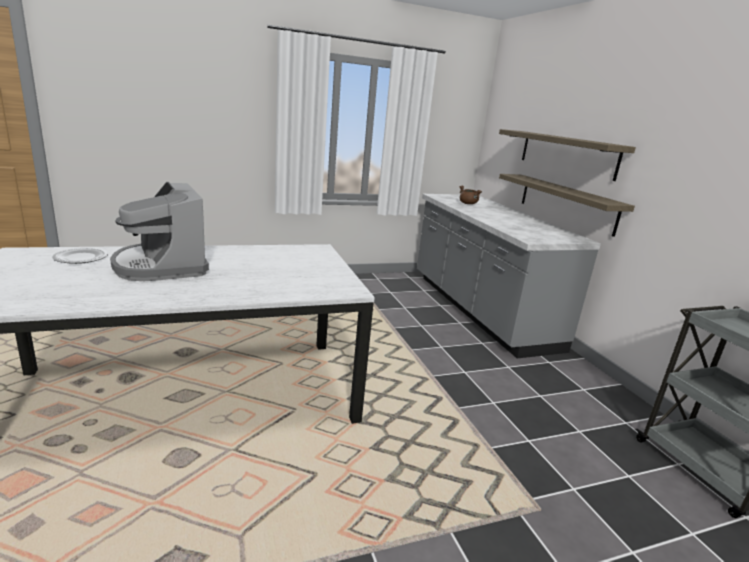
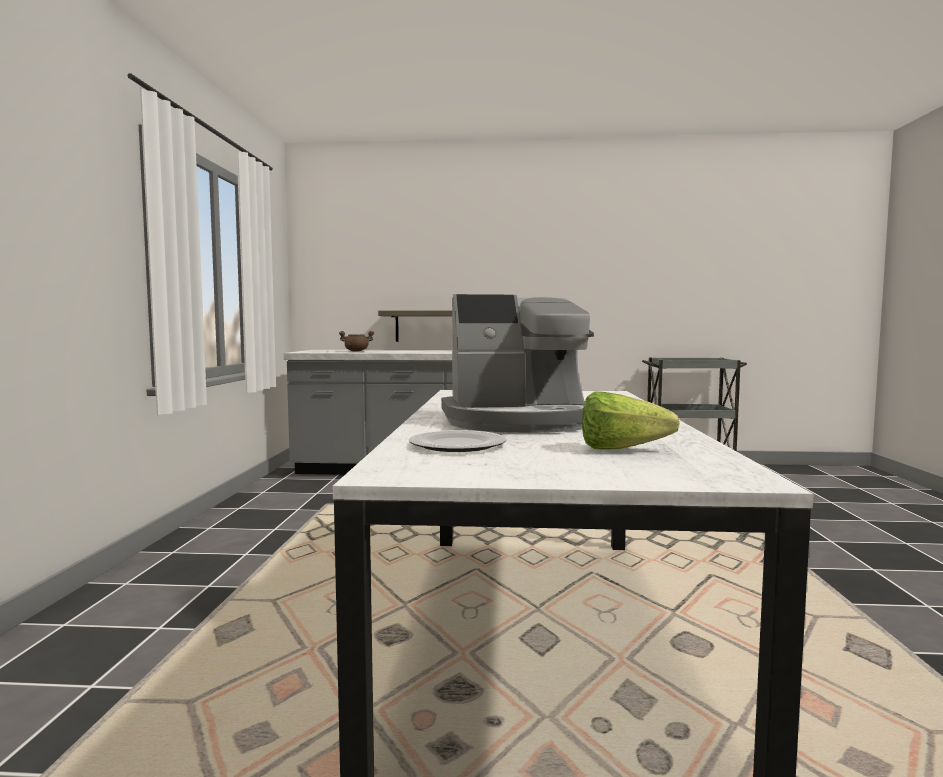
camera: 65 degrees left, 15 degrees down
(50, 289) = (629, 450): none -> lettuce
(566, 153) = (447, 279): shelf -> none

